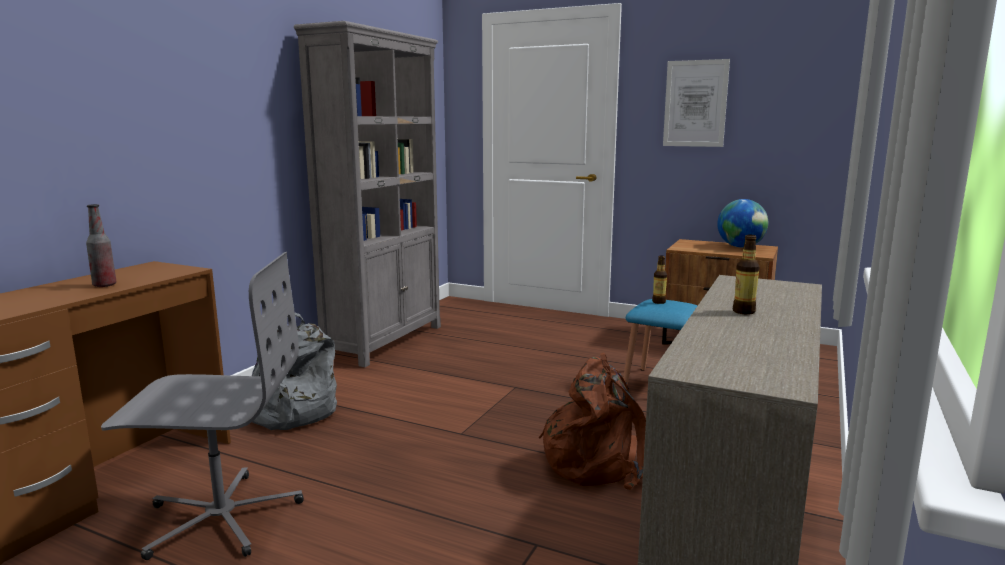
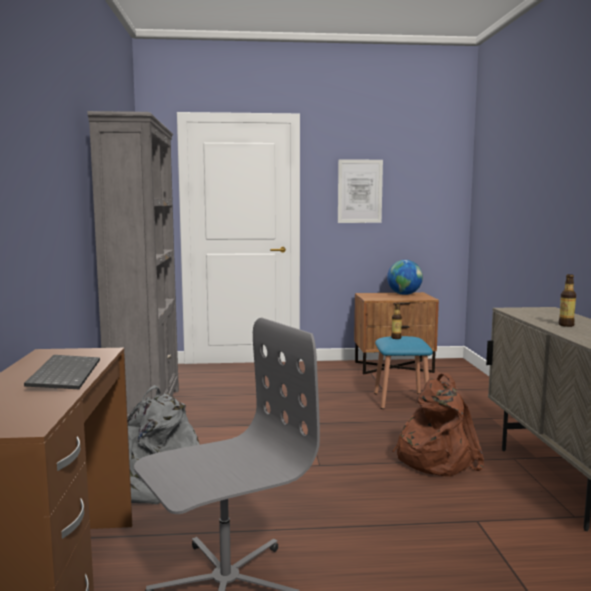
camera: 30 degrees left, 5 degrees down
(104, 285) = (63, 374): bottle -> keyboard

